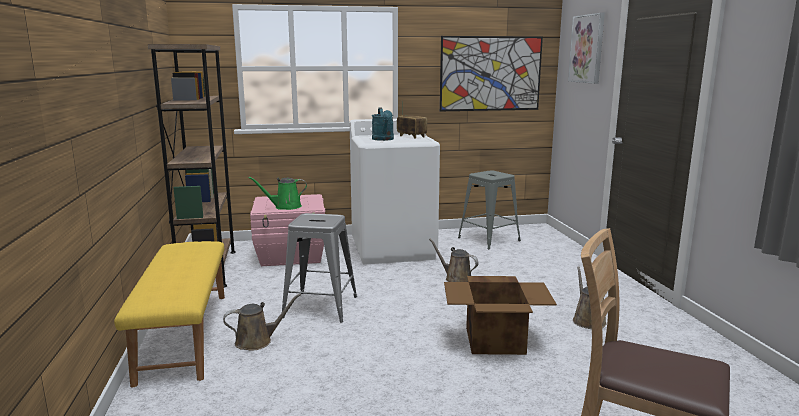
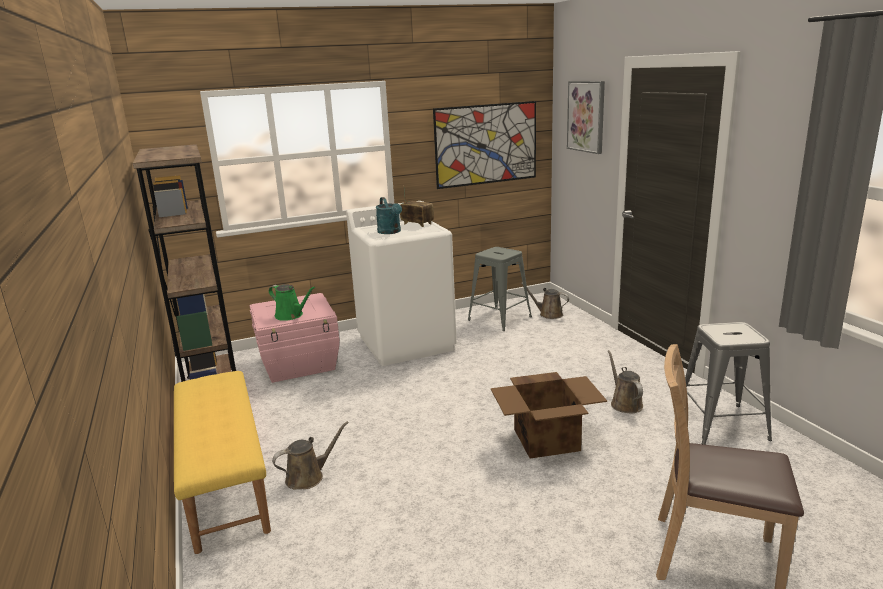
camera: 10 degrees left, 5 degrees up
(285, 207) = (291, 315): green watering can -> green watering can turned 120 degrees counterclockwise
(321, 306) = (358, 425): grey stool -> grey stool (721, 424)
(456, 279) = (484, 372): brown watering can -> brown watering can (548, 314)

